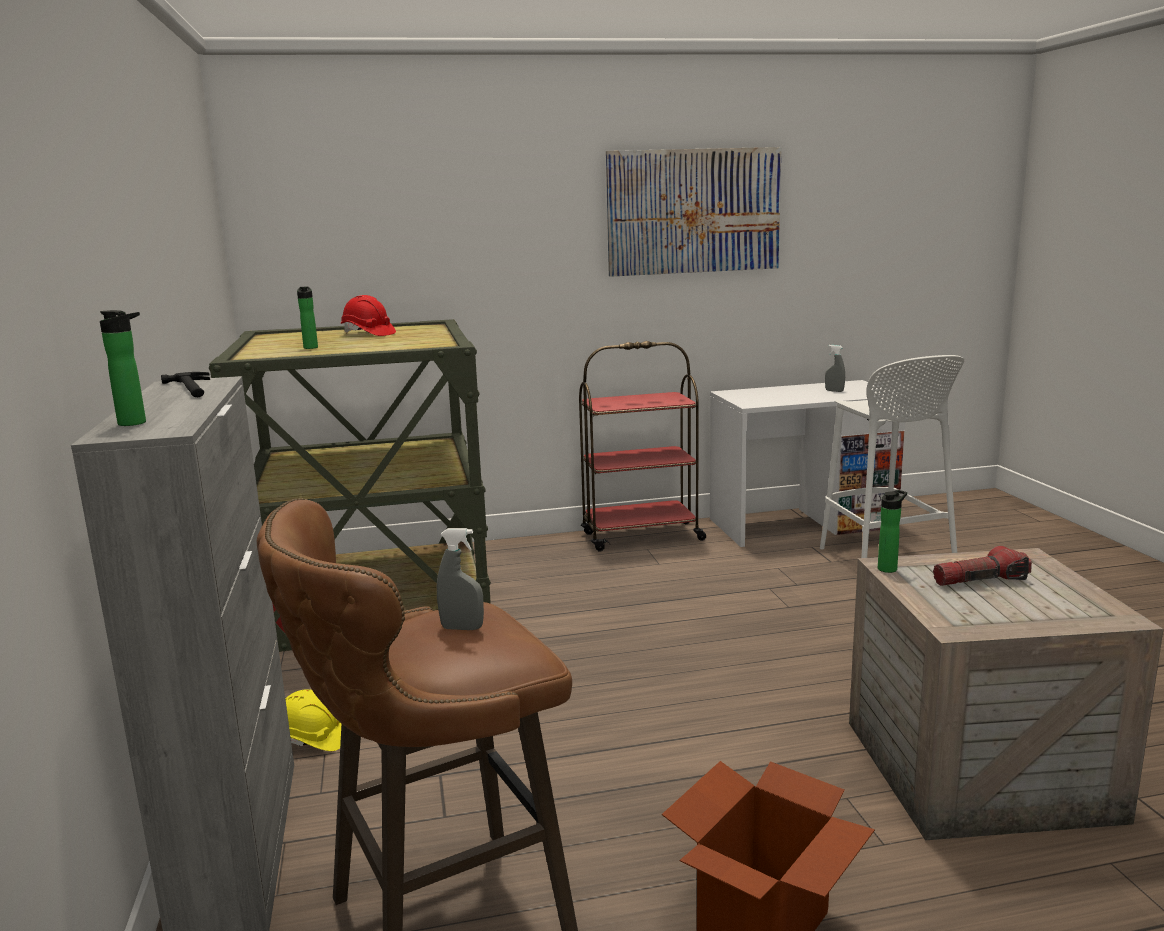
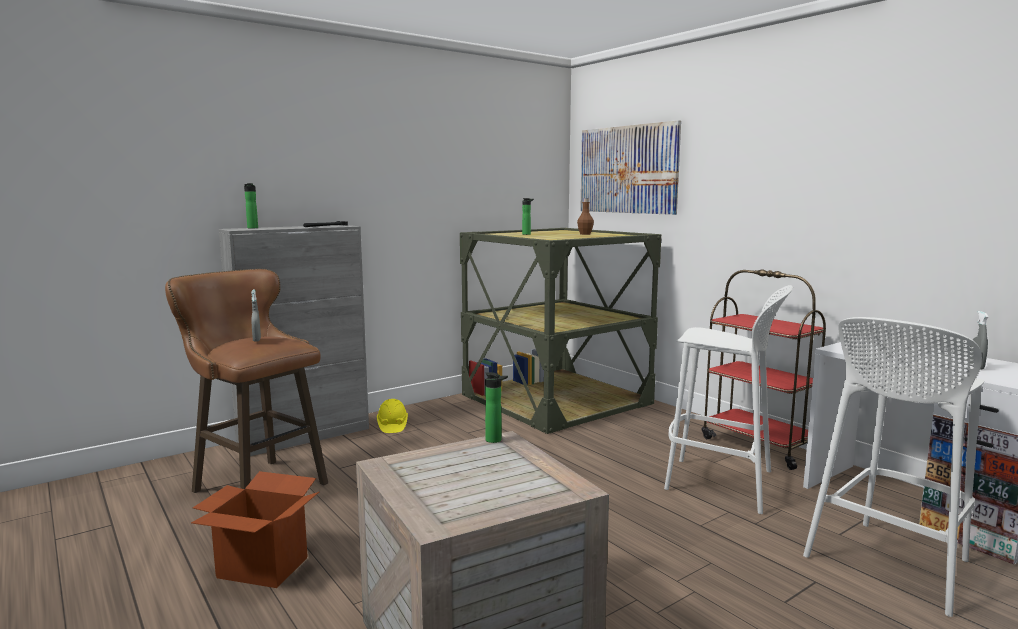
camera: 65 degrees right, 5 degrees down
(368, 334) = (585, 234): red hard hat -> brown bottle
(694, 211) = (864, 155): picture -> picture (627, 169)
(709, 574) = (722, 483): none -> white stool
(980, 581) = (491, 471): flashlight -> none

